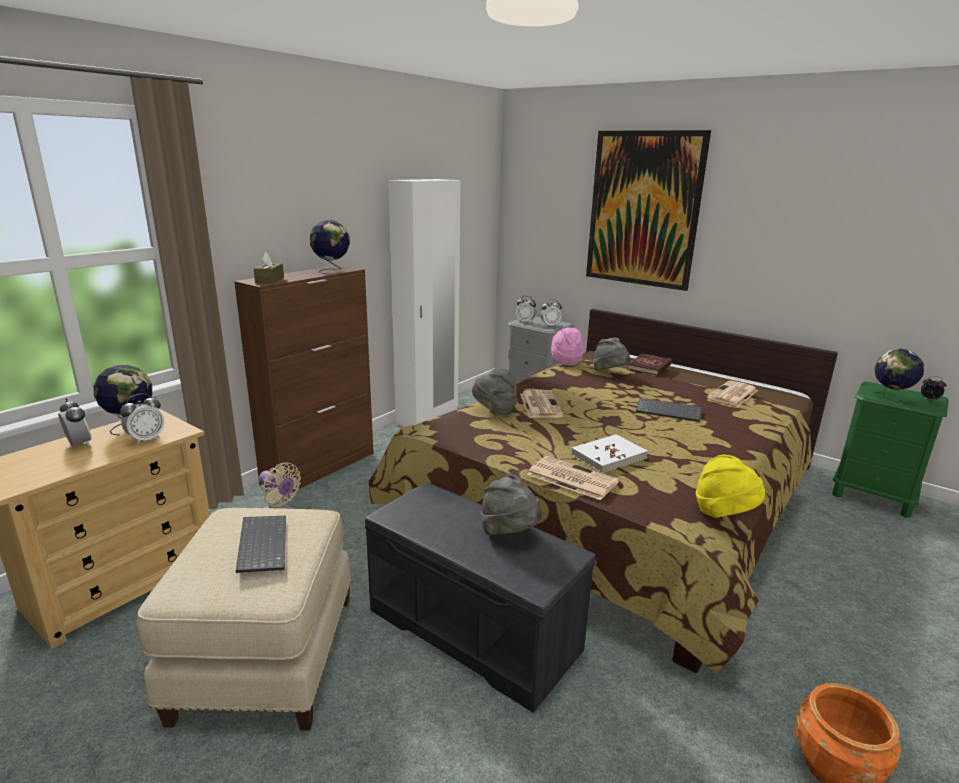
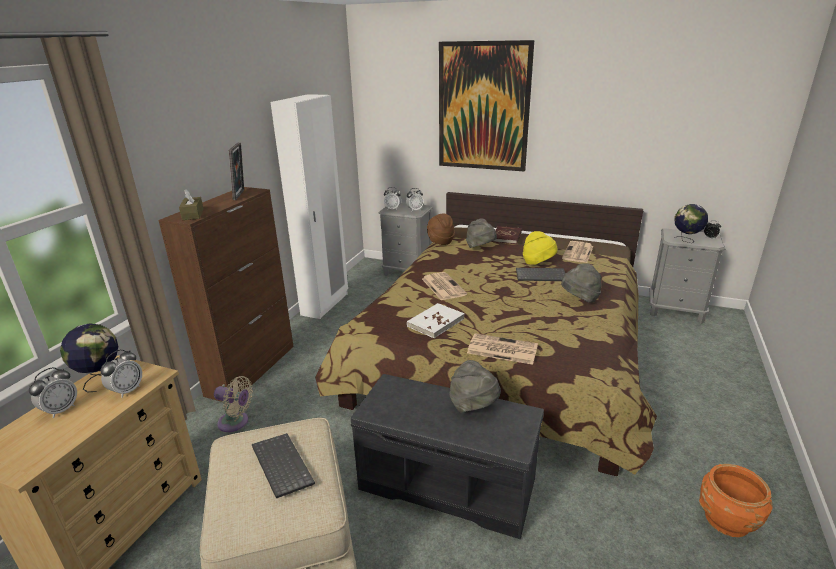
camera: 15 degrees left, 5 degrees up
(79, 444) = (60, 410): alarm clock -> alarm clock turned 90 degrees clockwise
(331, 270) = (241, 195): globe -> picture frame
(494, 411) = (410, 298): grey hat -> grey hat (579, 299)
(565, 361) = (440, 241): pink hat -> brown hat
(608, 456) = (518, 324): white book -> white book (435, 322)
(724, 513) = (621, 356): yellow hat -> yellow hat (538, 262)
(873, 497) = (676, 311): green nightstand -> grey nightstand

